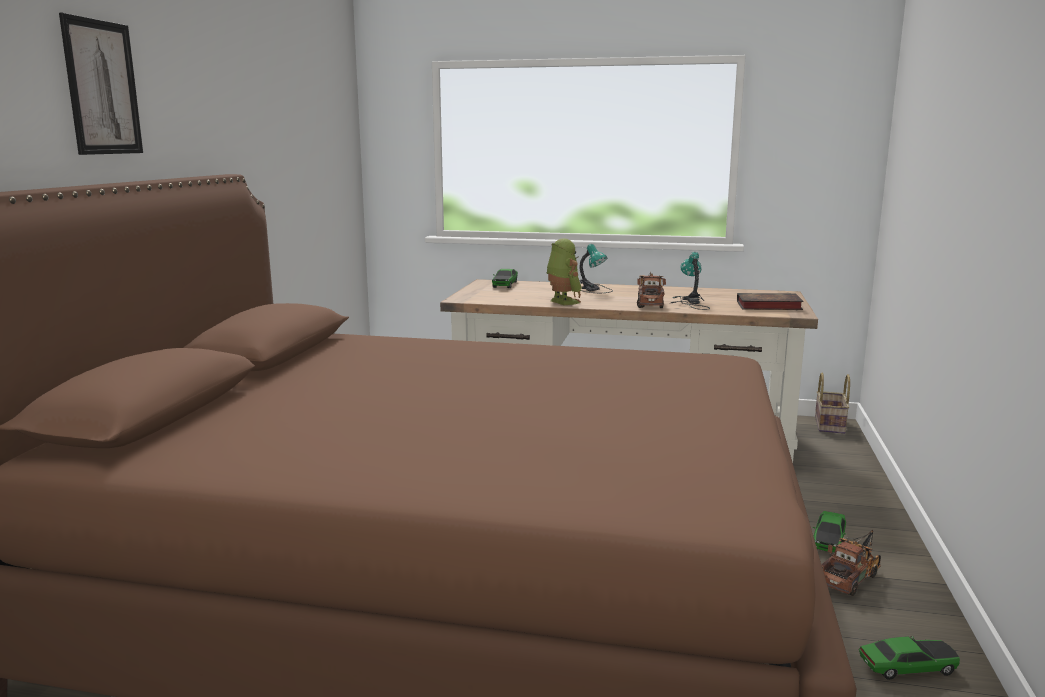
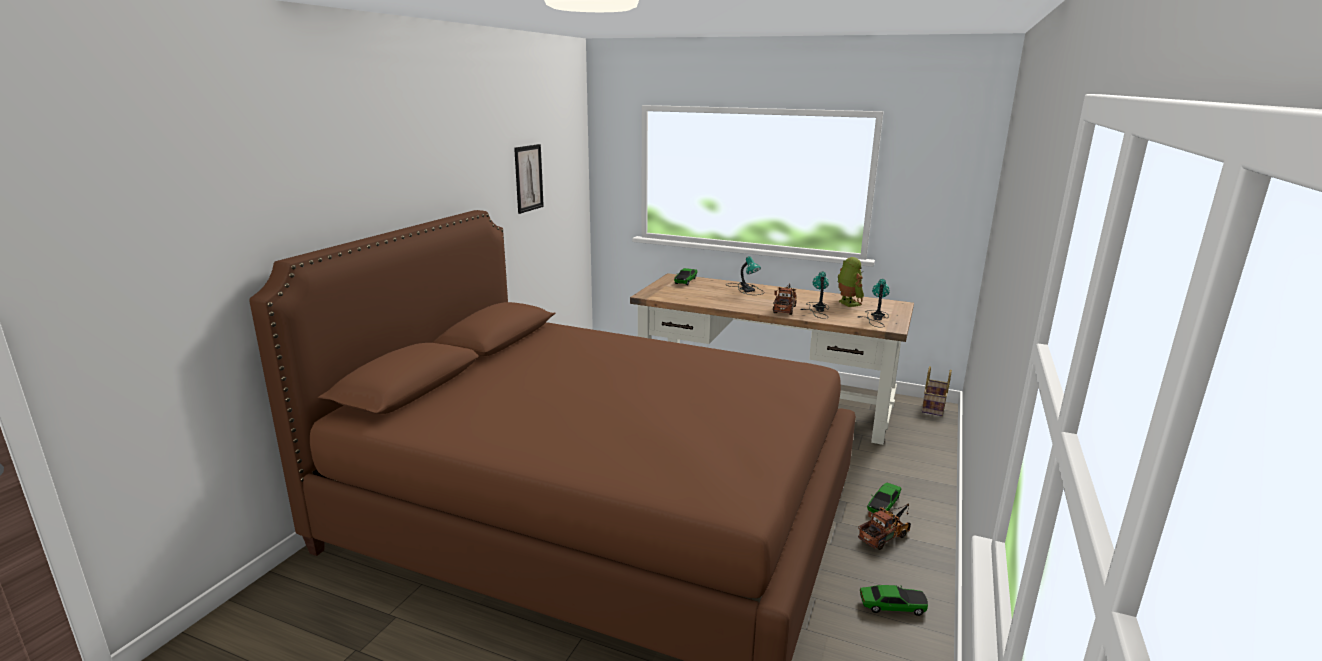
camera: 10 degrees right, 5 degrees up
(102, 88) = (390, 167): picture -> picture (528, 178)
(562, 302) = (719, 303): toy robot -> toy robot (847, 303)
(767, 306) = (875, 318): book -> table lamp

